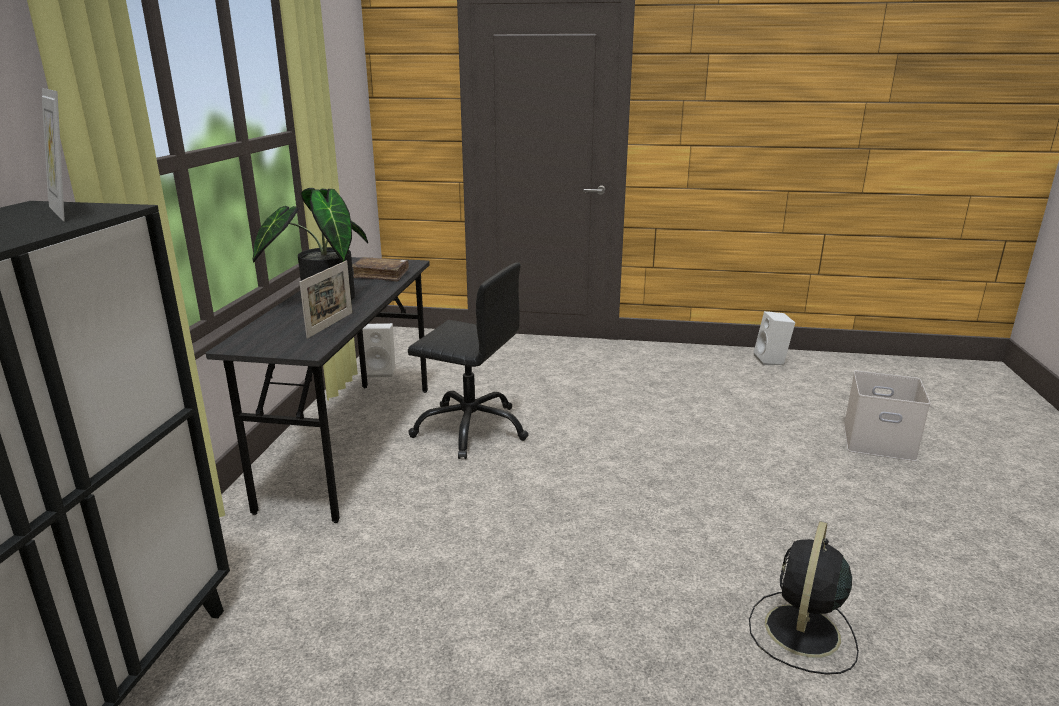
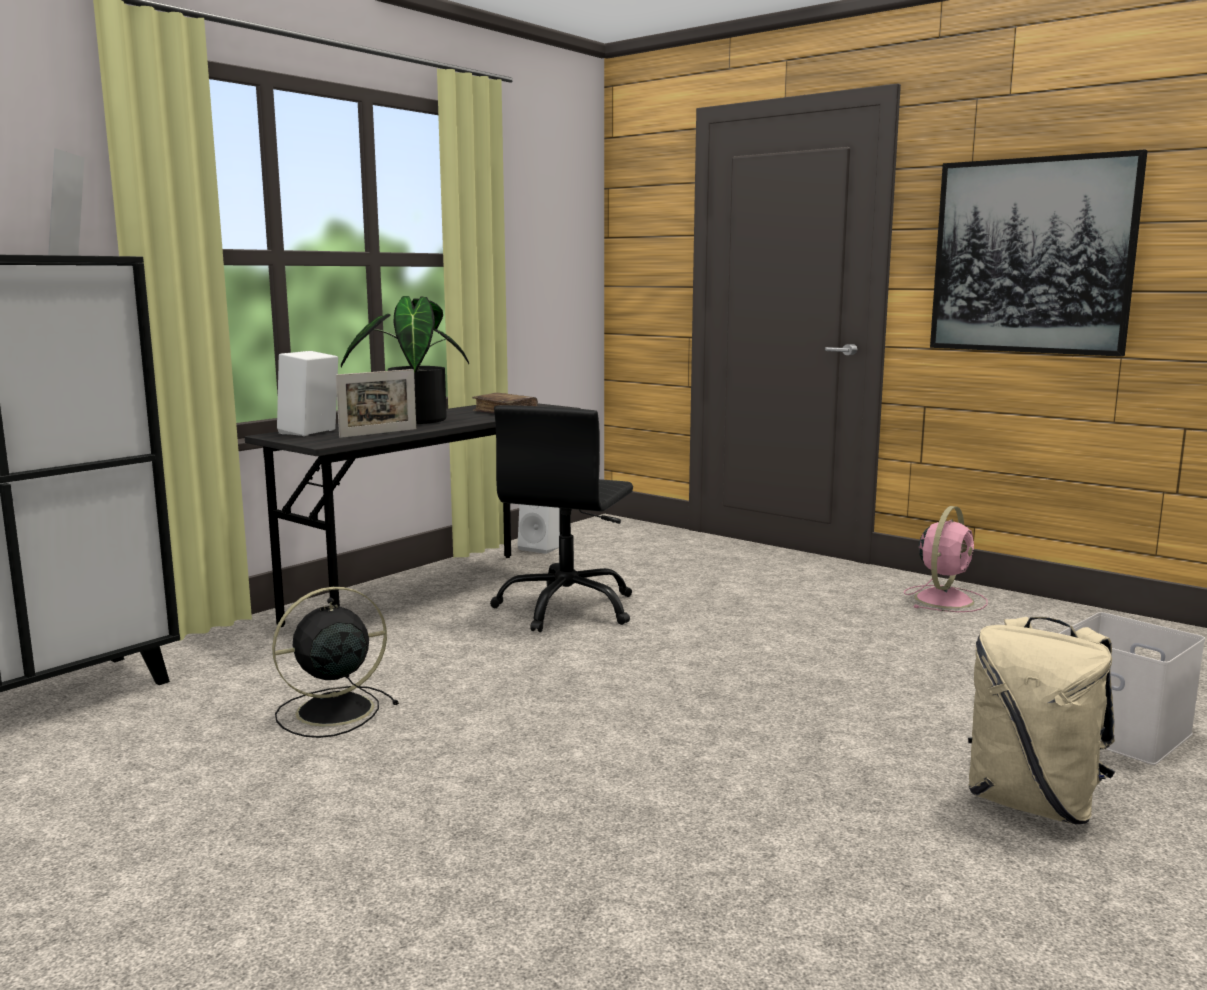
camera: 30 degrees right, 10 degrees down
(471, 428) = (567, 608): black office chair -> black office chair turned 60 degrees clockwise
(690, 360) = (944, 599): none -> pink fan
(733, 122) = (1032, 256): none -> picture
(771, 360) = (1078, 619): white speaker -> white speaker (310, 432)
(801, 633) = (684, 864): black fan -> black fan (331, 711)
(900, 509) = (1032, 803): none -> beige backpack

